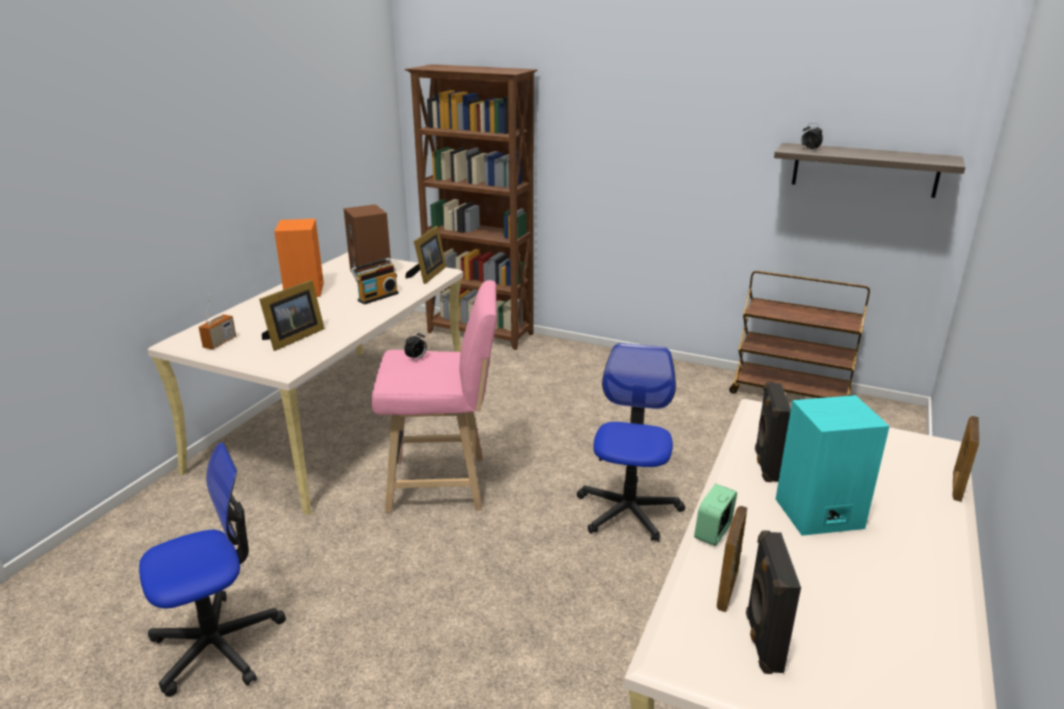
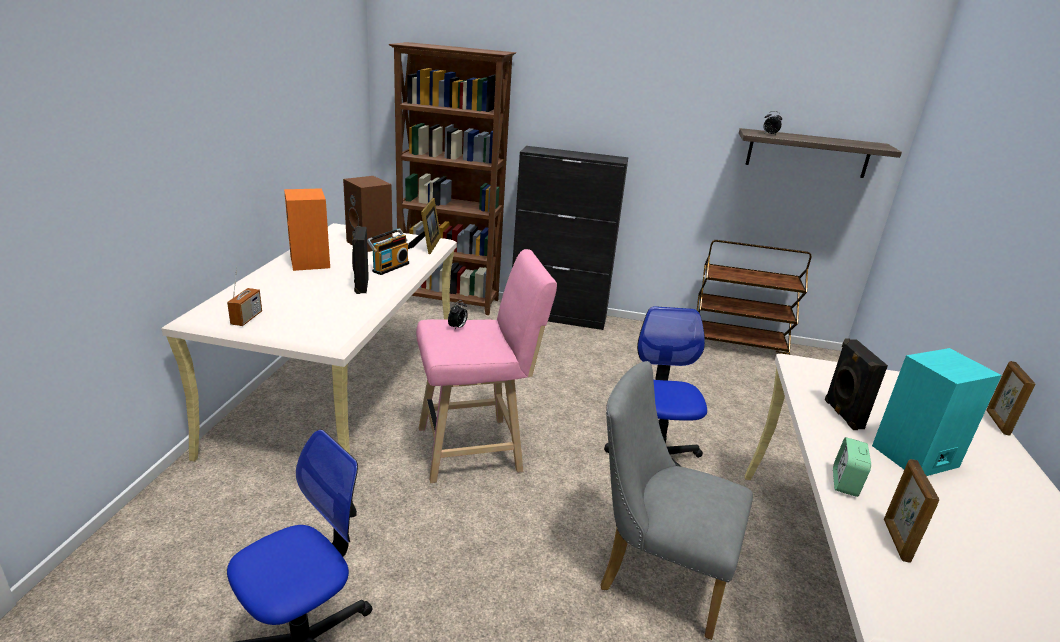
camera: 15 degrees left, 0 degrees up
(292, 338) = (325, 311): picture frame -> none
(574, 621) = (655, 573): none -> grey chair
(592, 354) = (558, 316): none -> black cabinet
(762, 642) = (960, 589): black speaker -> black speaker (360, 285)

